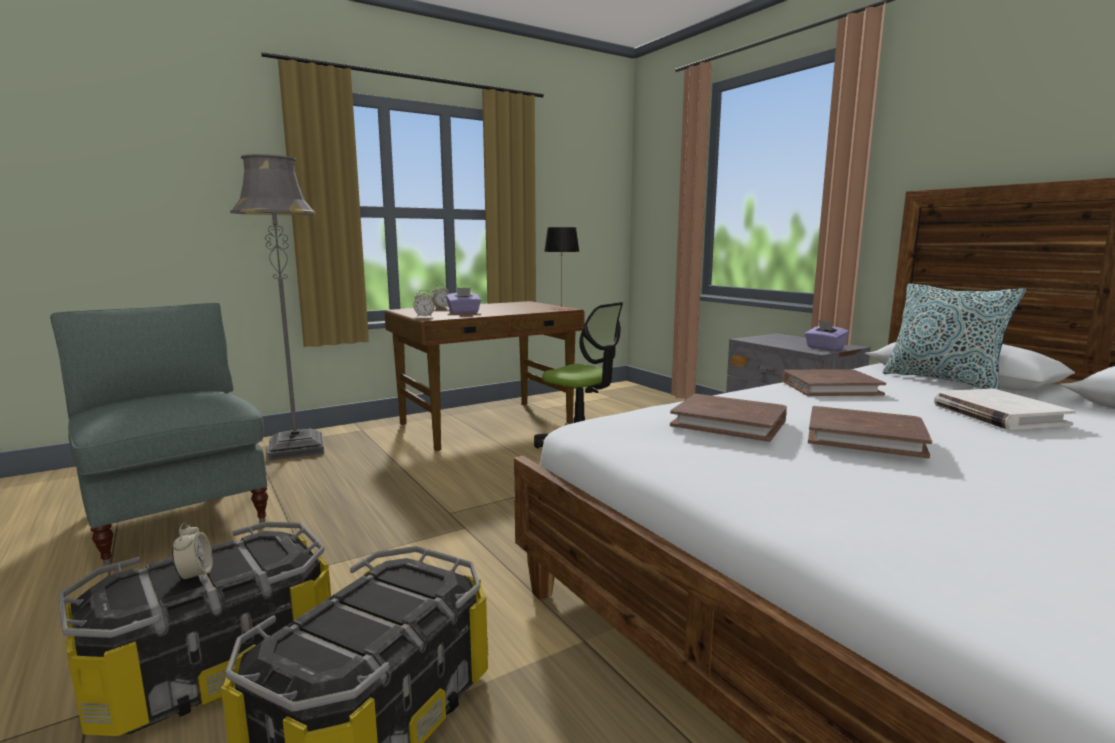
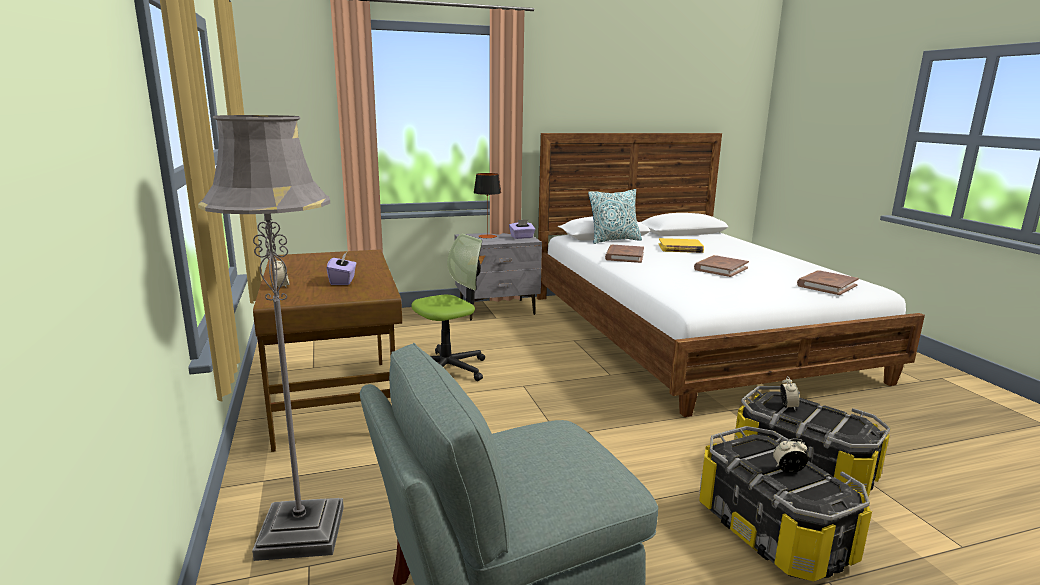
camera: 75 degrees left, 5 degrees up
(424, 316) = (360, 295): alarm clock -> alarm clock (787, 406)
(561, 308) = (367, 253): table lamp -> table lamp (487, 236)
(729, 422) = (701, 281): brown book -> brown book (826, 285)
(997, 414) = (680, 248): white book -> yellow book

